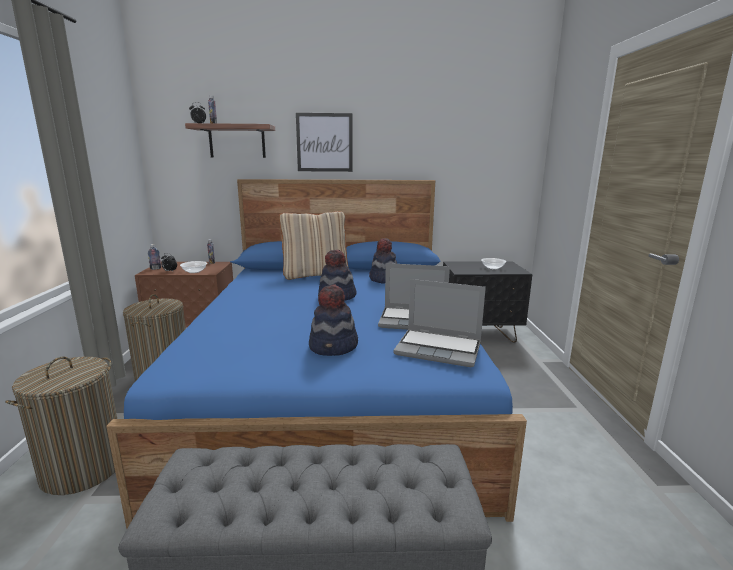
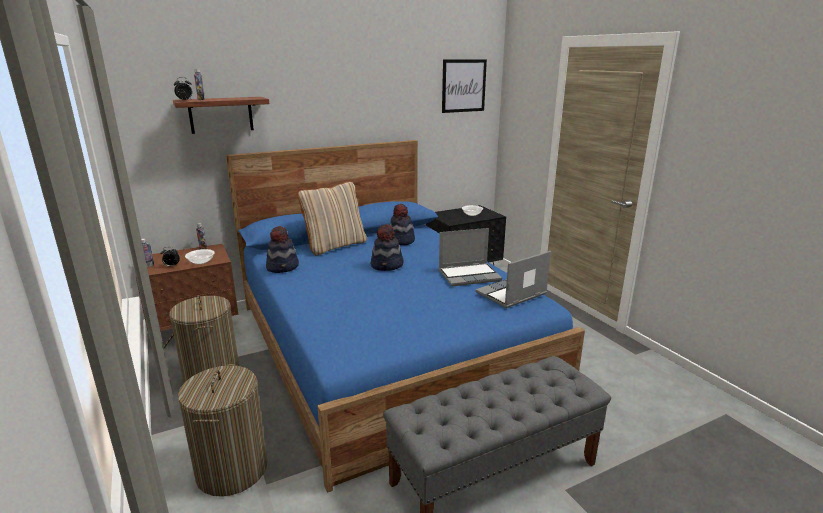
camera: 25 degrees left, 5 degrees up
(324, 142) = (313, 111): picture -> picture (463, 86)
(334, 347) = (439, 309): hat -> hat (283, 267)
(439, 349) = (511, 294): laptop -> laptop turned 150 degrees clockwise

